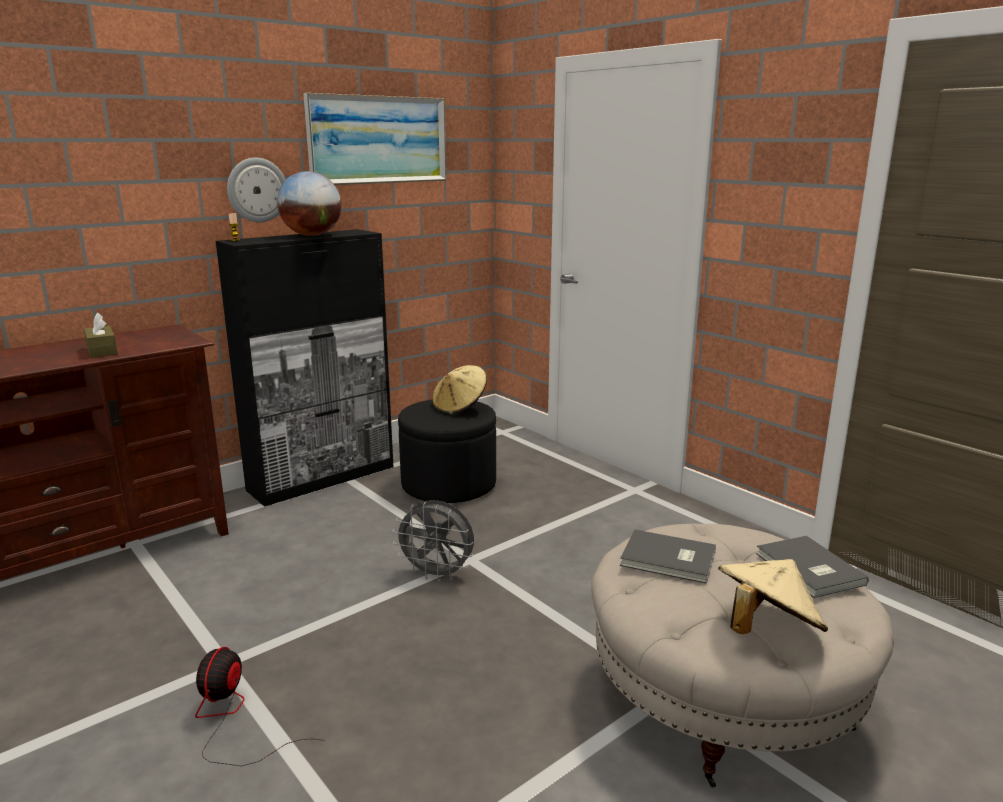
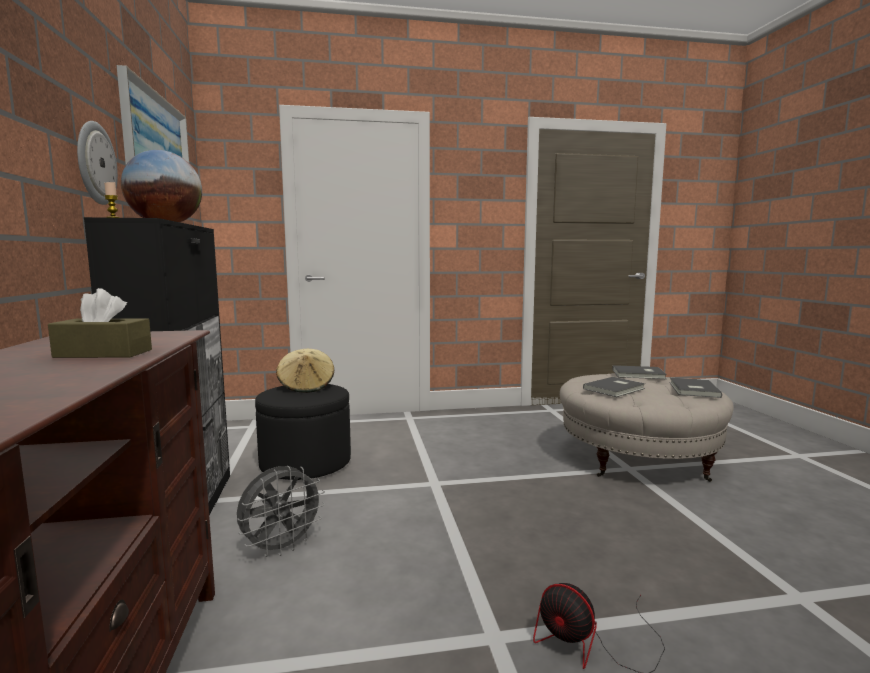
camera: 60 degrees left, 10 degrees down
(437, 574) = (442, 499): grey fan -> grey fan (281, 547)
(766, 629) = (692, 390): beige hat -> grey book

